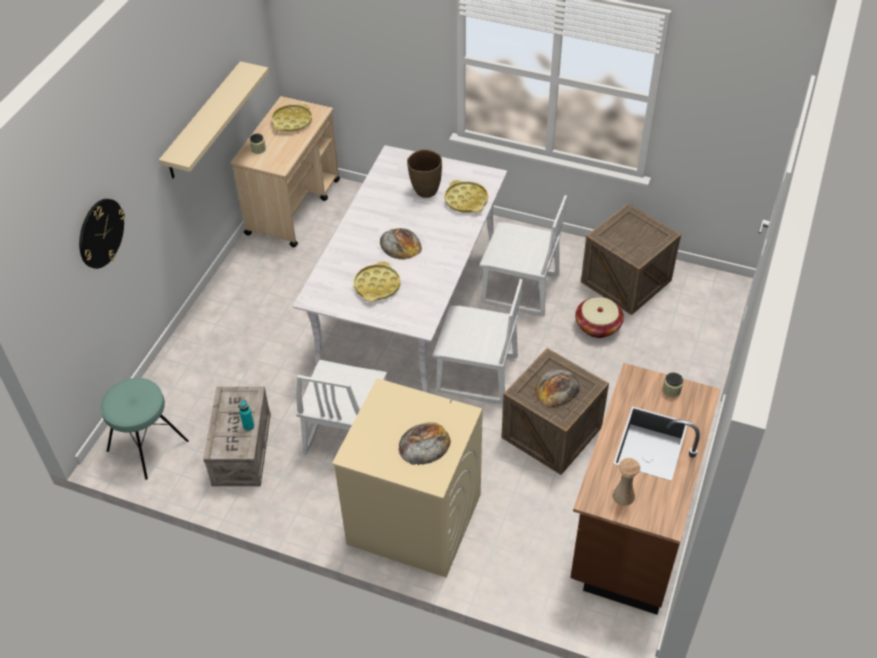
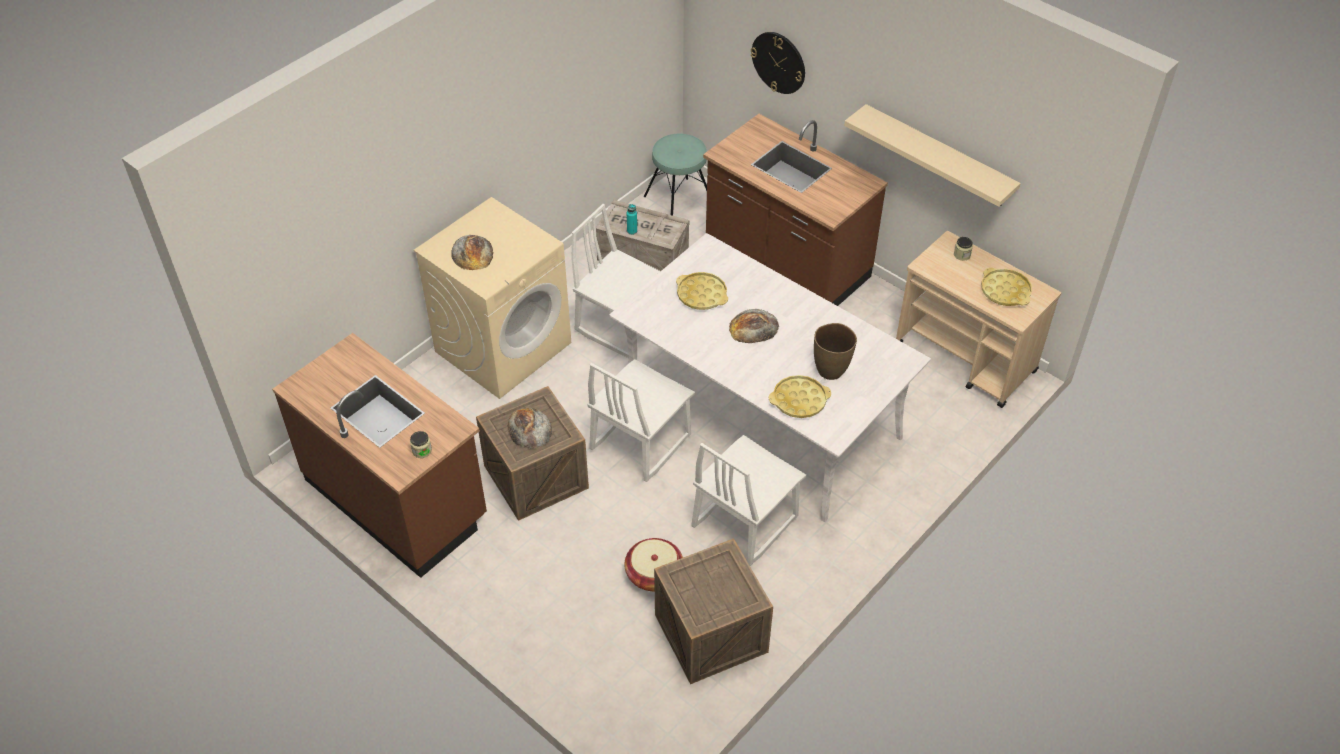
camera: 110 degrees right, 0 degrees up
(215, 339) = (786, 262): none -> brown counter
(623, 496) = (339, 369): beige vase -> none

